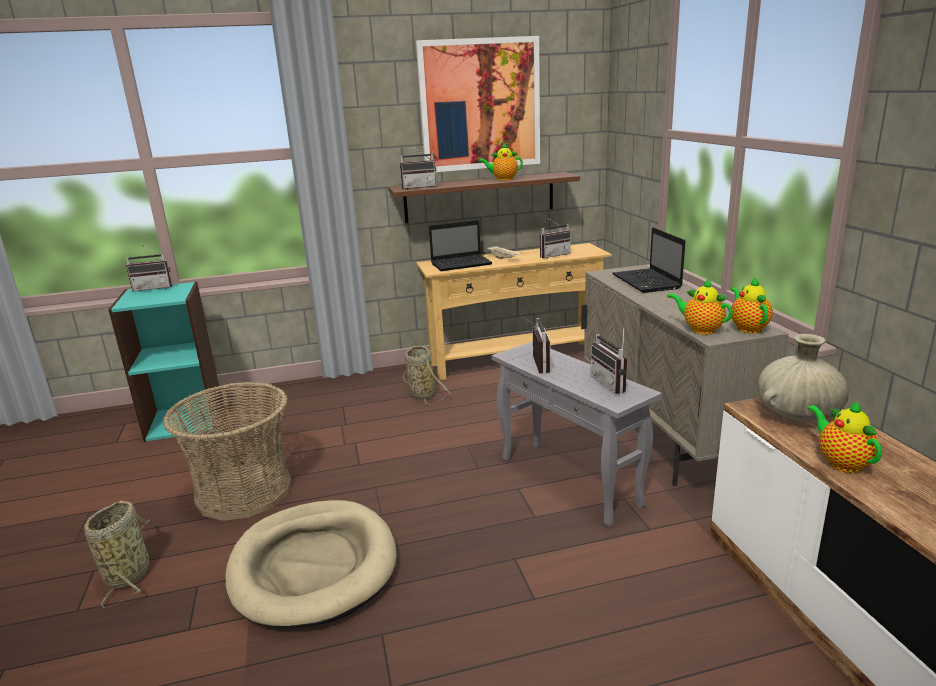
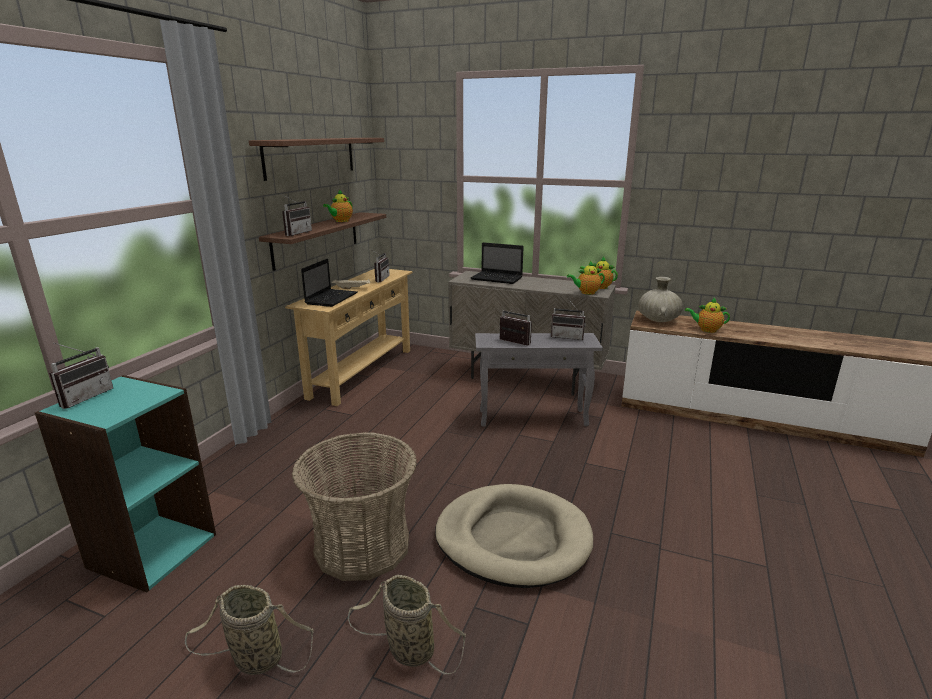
camera: 55 degrees left, 0 degrees up
(421, 394) = (345, 419): basket -> basket (254, 658)
(480, 105) = (311, 157): picture -> brown shelf

